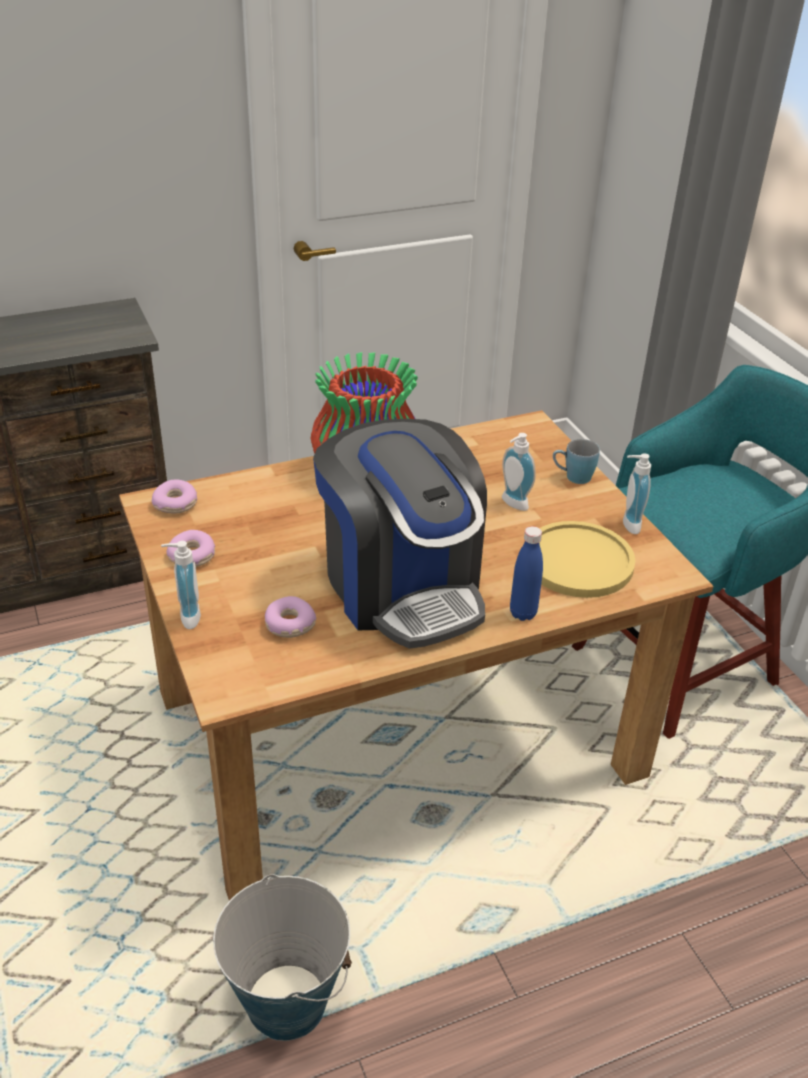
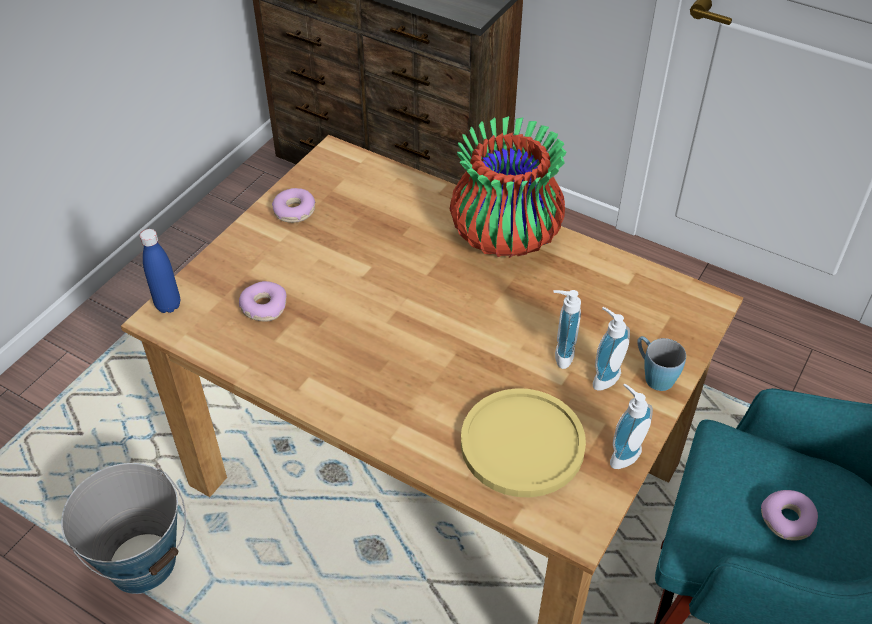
camera: 55 degrees right, 10 degrees up
(176, 503) = (346, 166): donut -> donut (787, 520)
(186, 617) = (224, 249): soap dispenser -> soap dispenser (603, 376)
(402, 587) = (369, 345): coffee machine -> none
(523, 613) = (408, 441): blue bottle -> blue bottle (168, 305)

